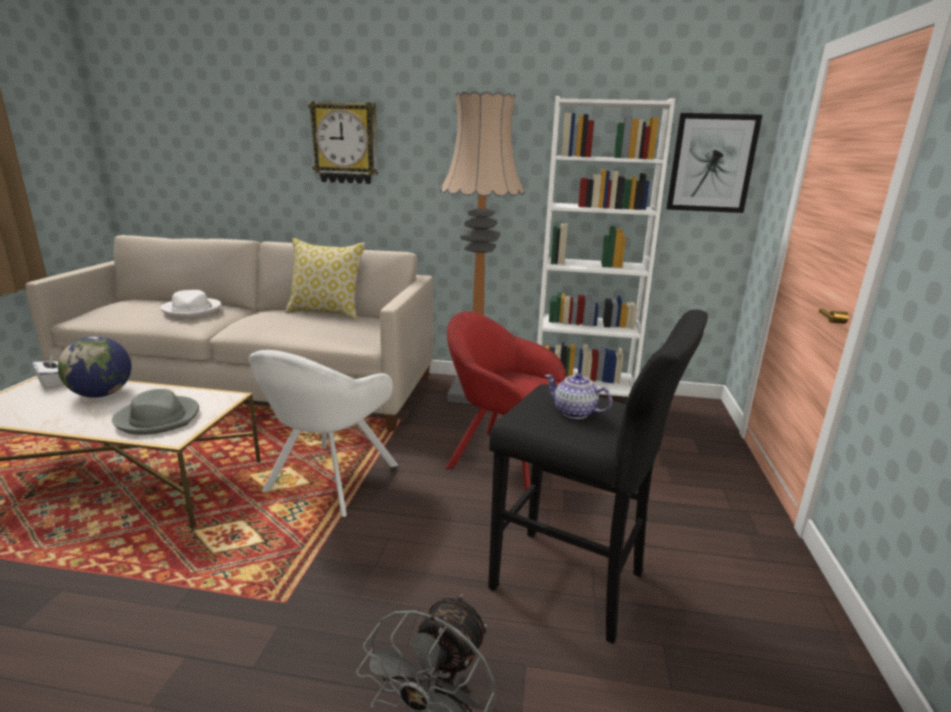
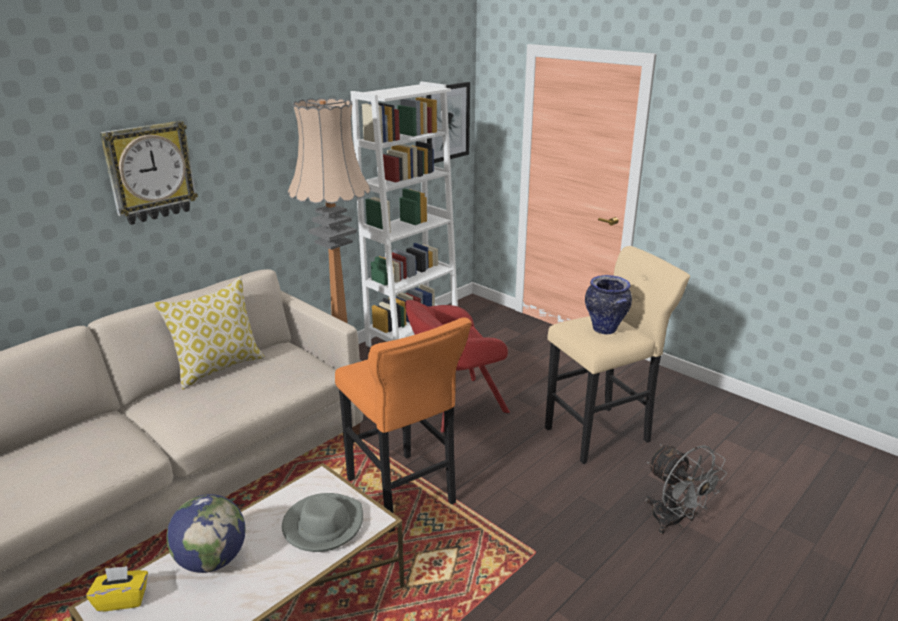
camera: 55 degrees left, 5 degrees up
(54, 383) = (122, 599): white tissue box -> yellow tissue box
(192, 310) = (87, 444): white hat -> none
(328, 481) = (403, 494): white armchair -> orange stool
(575, 412) = (605, 330): teapot -> vase
(575, 585) = (601, 433): black stool -> beige stool

